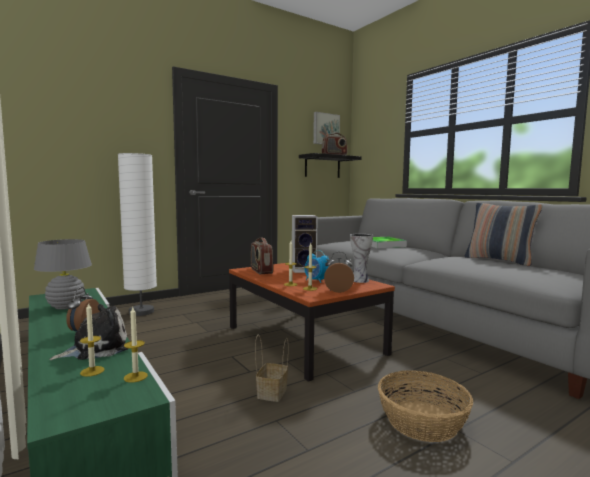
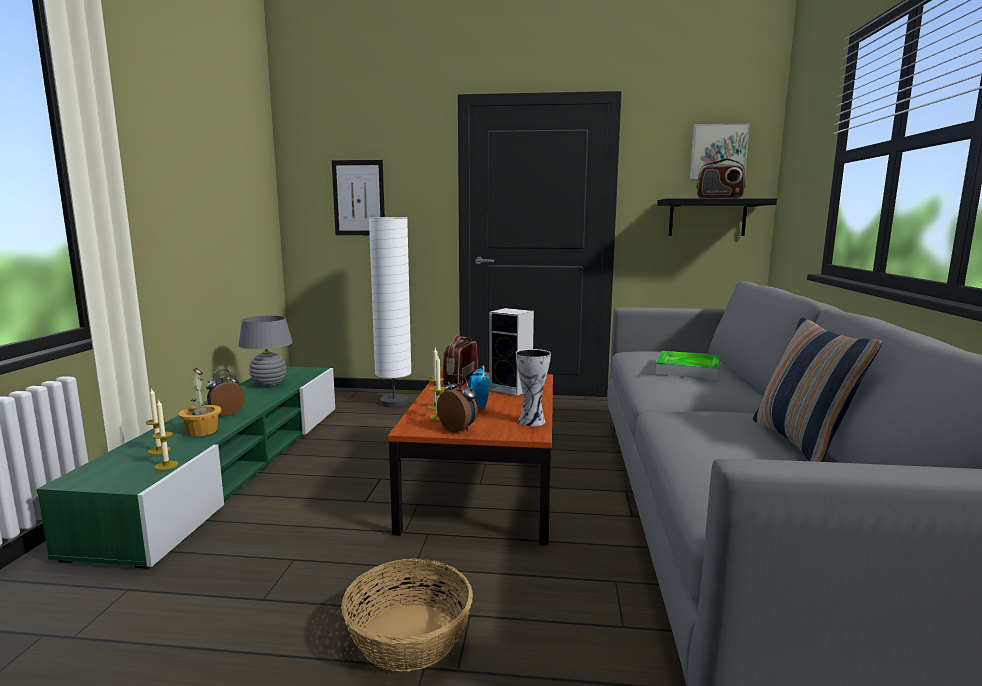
camera: 40 degrees right, 5 degrees up
(85, 138) = (359, 198): none -> picture
(96, 348) = (201, 431): plush toy -> potted plant
(272, 392) = (342, 530): basket -> none

